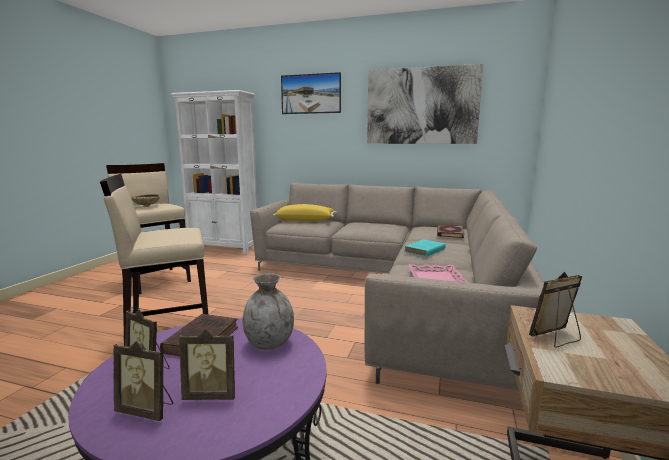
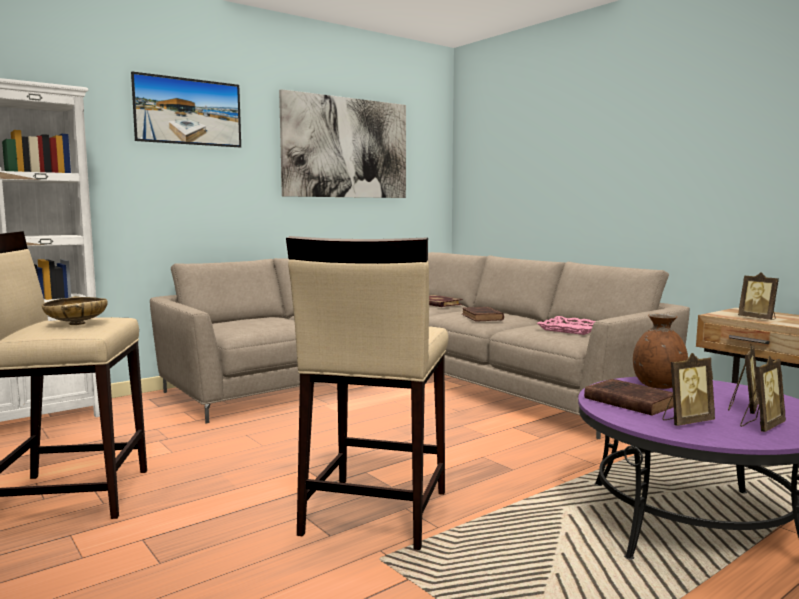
camera: 55 degrees left, 5 degrees down
(270, 343) = (658, 386): grey vase -> brown vase
(305, 220) = (243, 322): yellow pillow -> none
(424, 250) = (482, 317): turquoise book -> brown book
(556, 338) = (758, 318): picture frame -> picture frame turned 45 degrees counterclockwise

